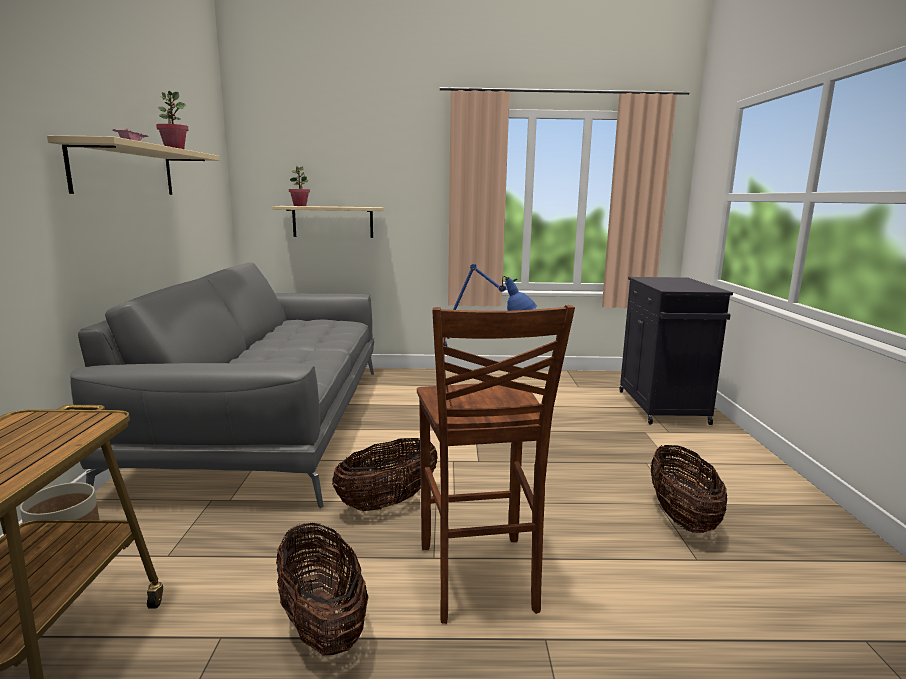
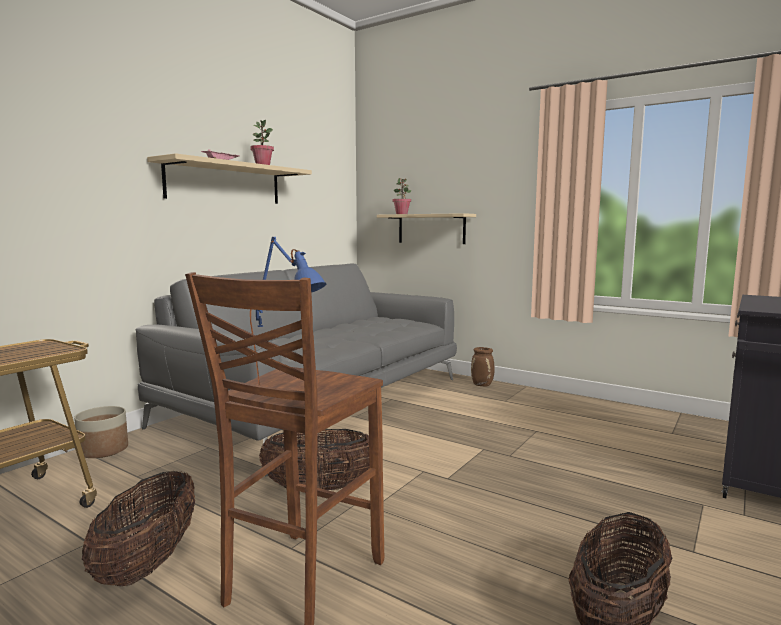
camera: 35 degrees right, 5 degrees down
(405, 374) = (482, 385): none -> brown vase

